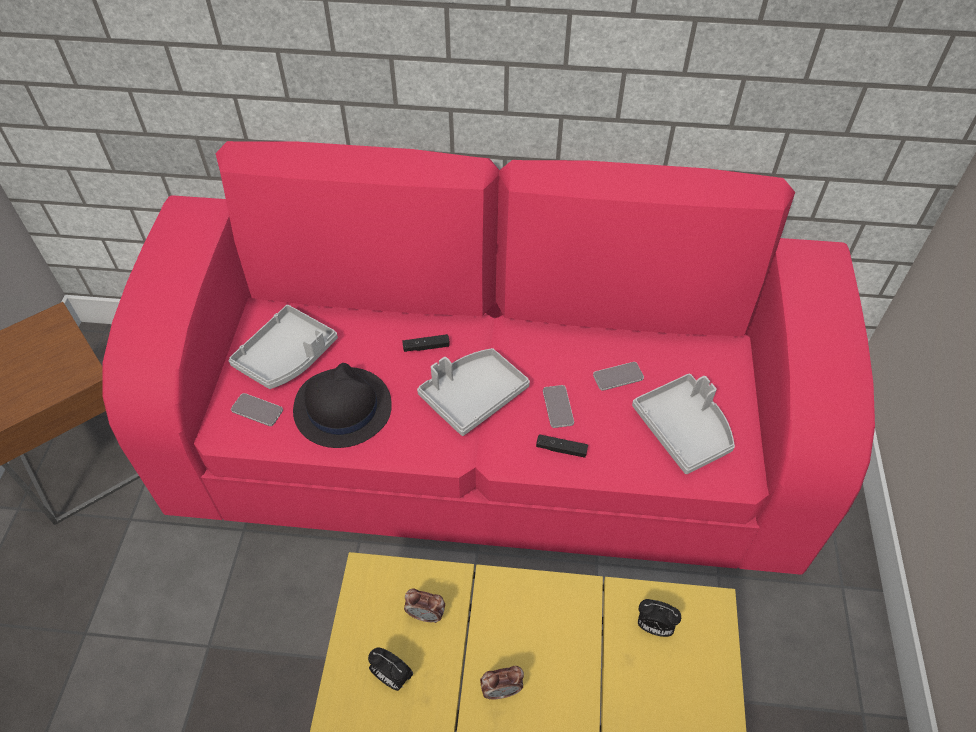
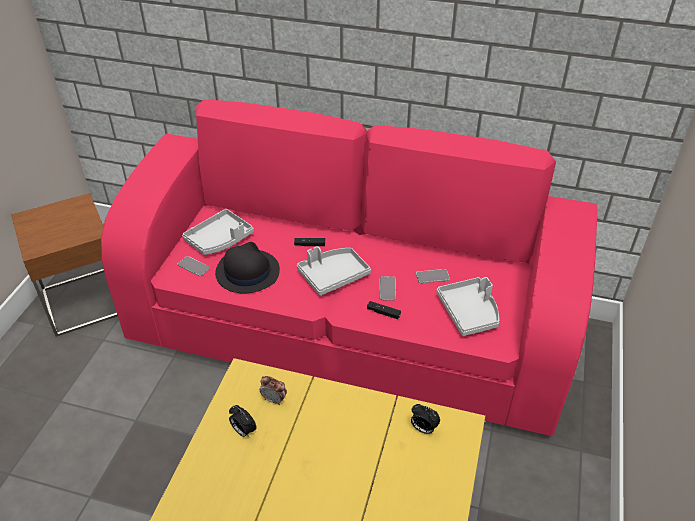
camera: 10 degrees right, 10 degrees down
(501, 690) = (312, 449): alarm clock -> none

